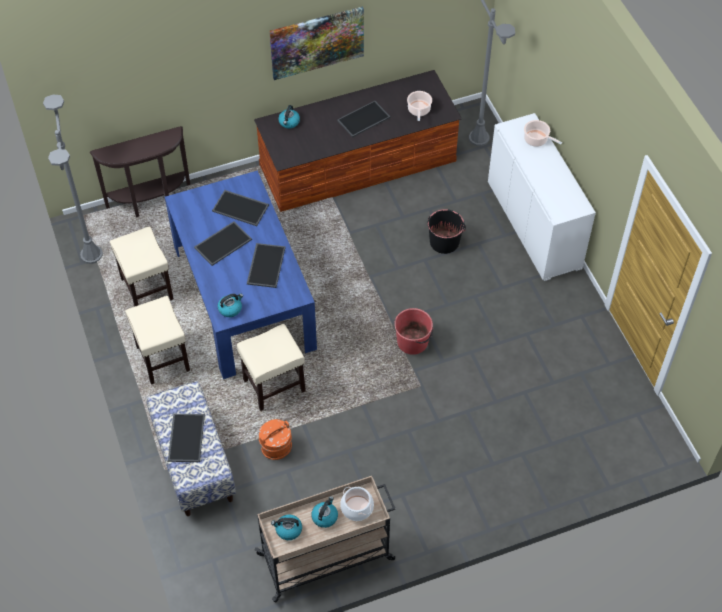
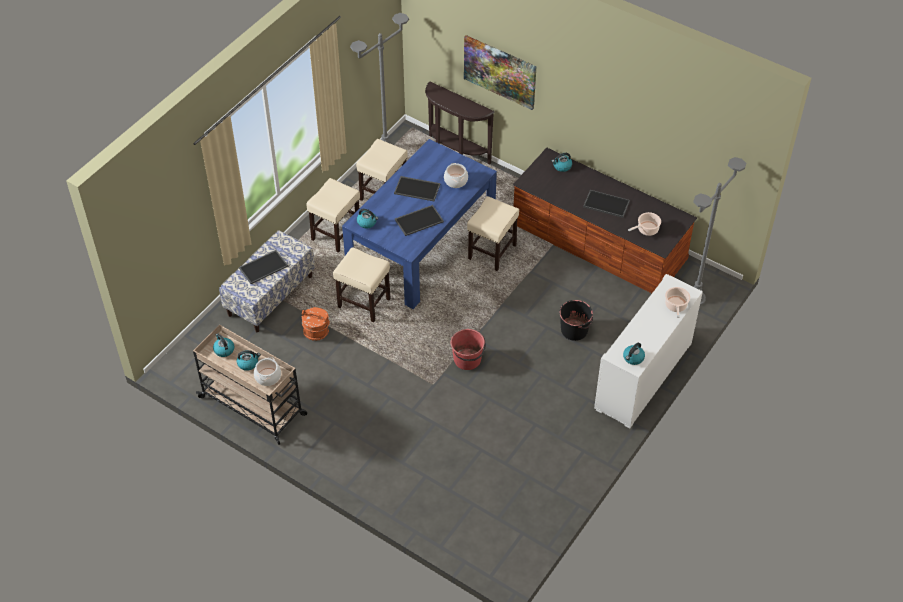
camera: 55 degrees right, 5 degrees down
(241, 208) = (456, 181): tray -> cooking pot
(301, 247) = (492, 252): none -> beige stool
(317, 42) = (607, 119): picture -> picture (500, 71)
(572, 203) = (633, 358): none -> kettle

